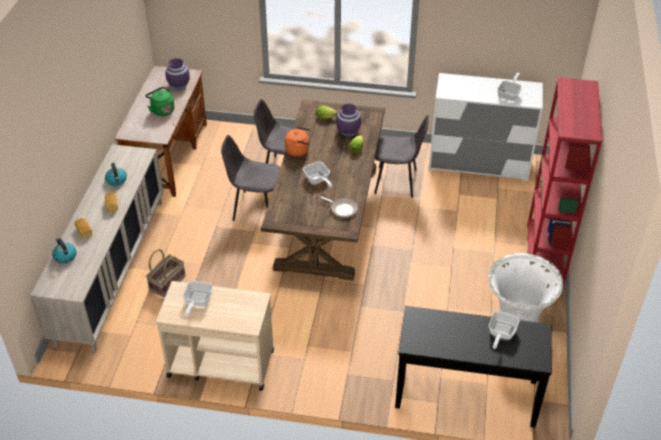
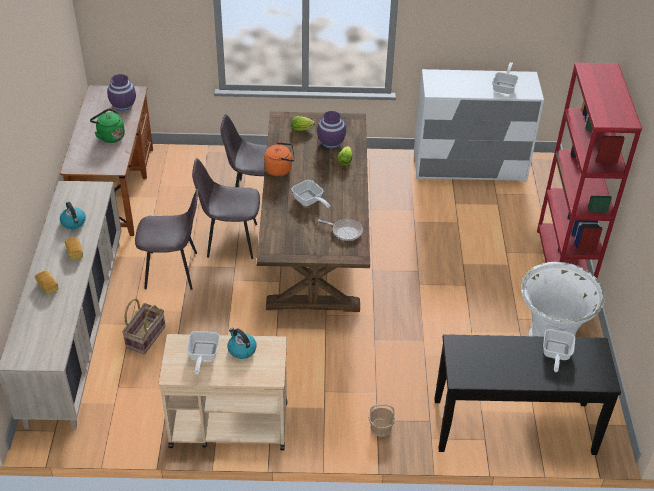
camera: 10 degrees left, 0 degrees up
(65, 256) = (30, 318): kettle -> kettle (241, 349)
(349, 381) = (381, 428): none -> basket
(397, 182) = (384, 196): grey chair -> grey chair (173, 271)

